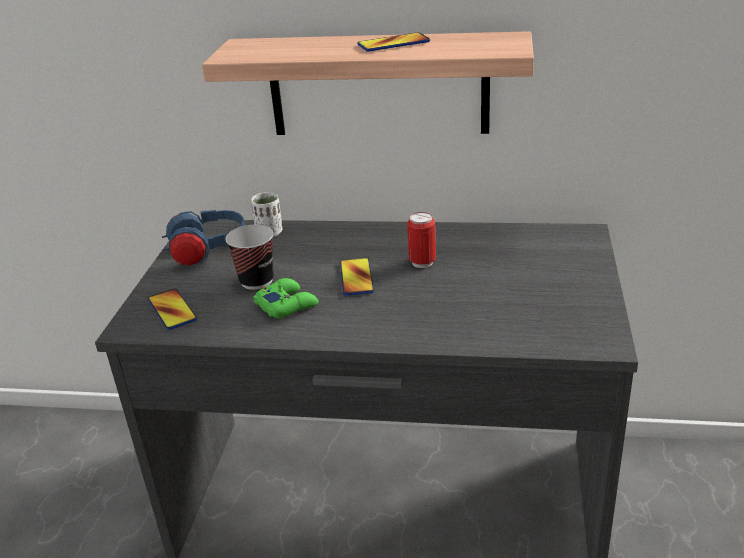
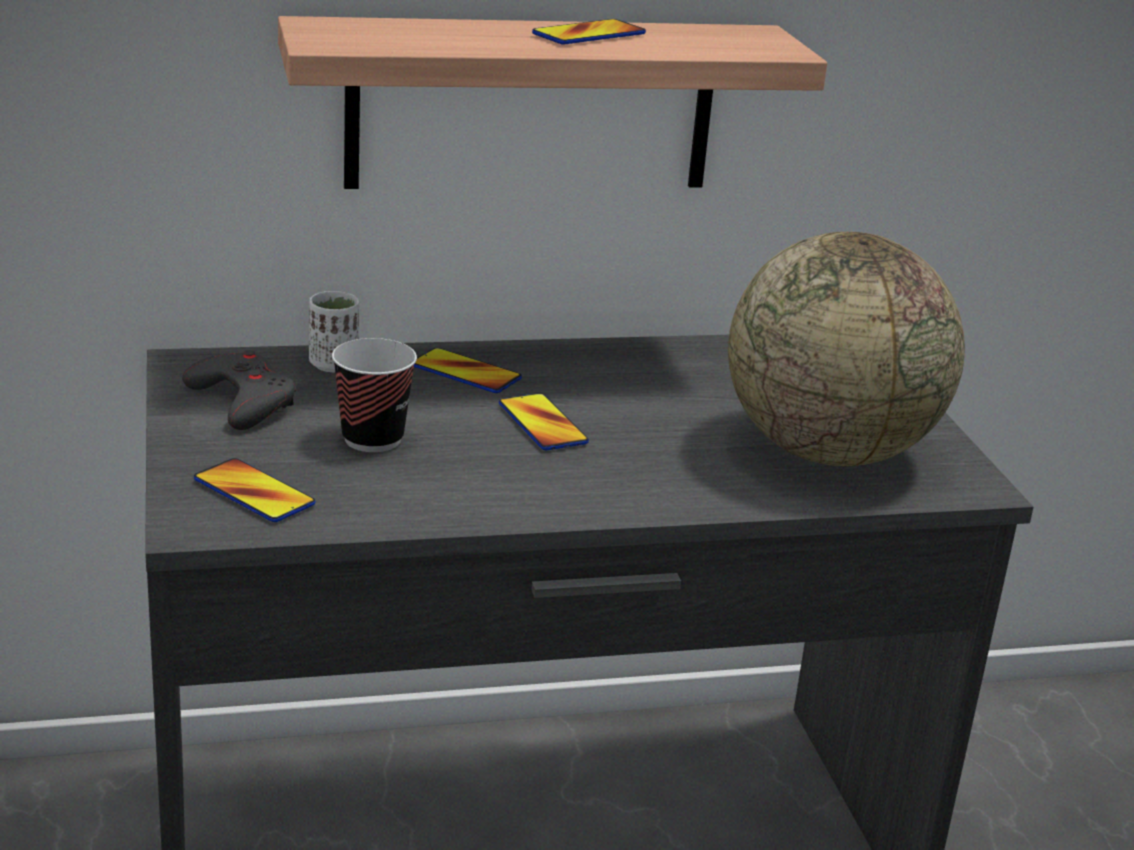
camera: 25 degrees left, 5 degrees down
(207, 253) = (243, 401): blue headphones -> grey game controller
(286, 305) = (456, 470): green game controller -> none
(337, 241) = (465, 373): none -> phone
(422, 262) = (632, 396): can -> none
(520, 309) = (828, 451): none -> globe

